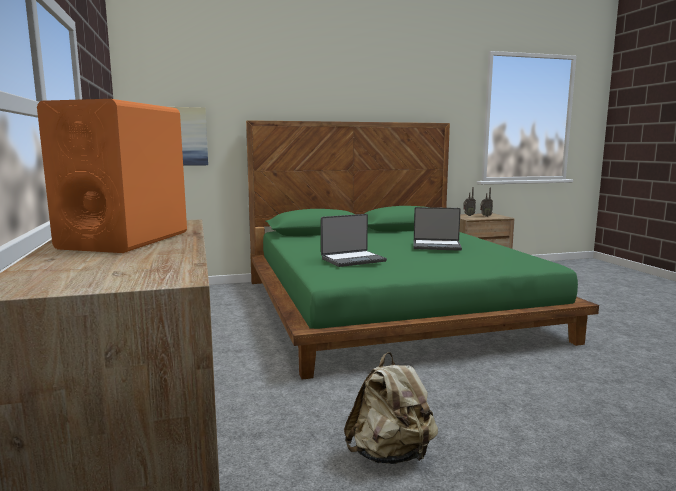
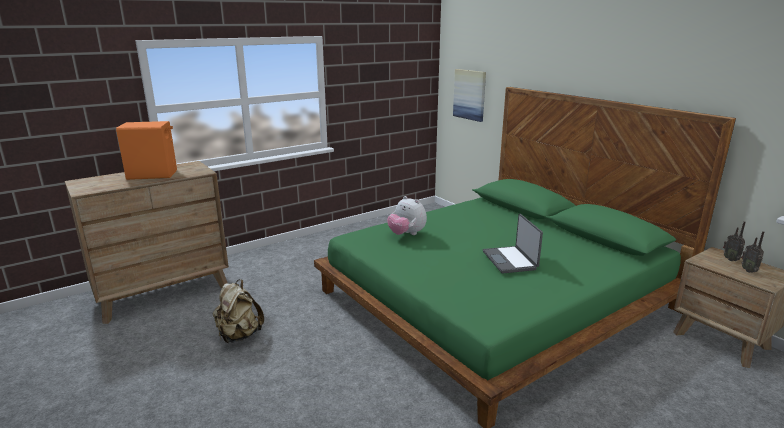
camera: 70 degrees right, 10 degrees up
(352, 260) = (406, 234): laptop -> plush toy

